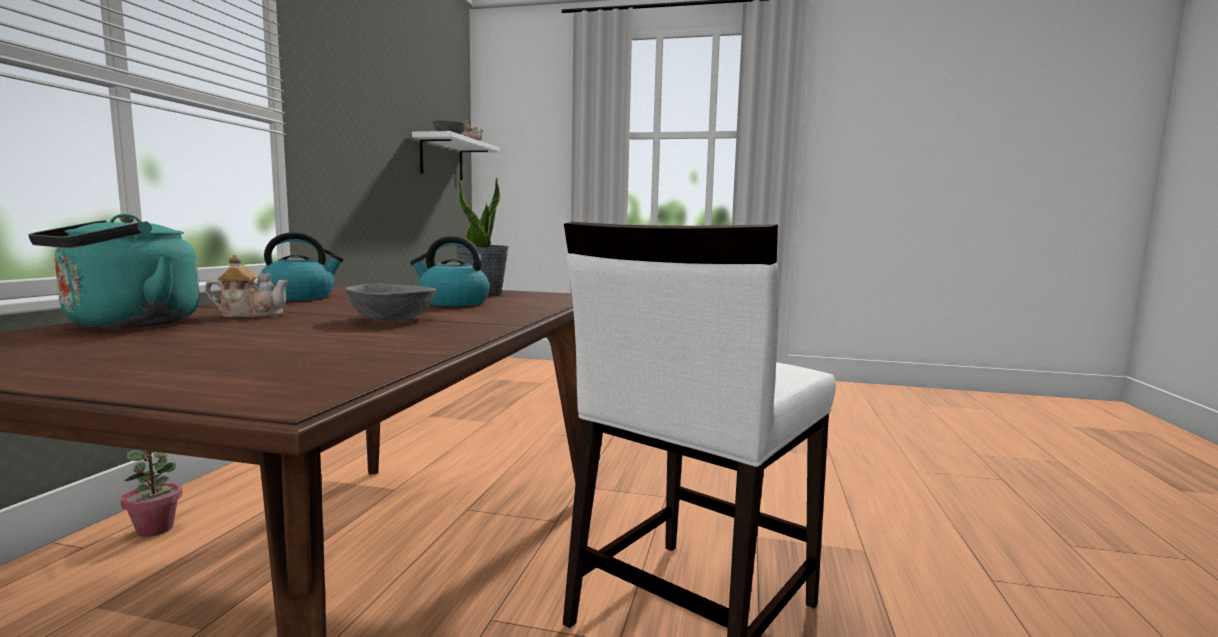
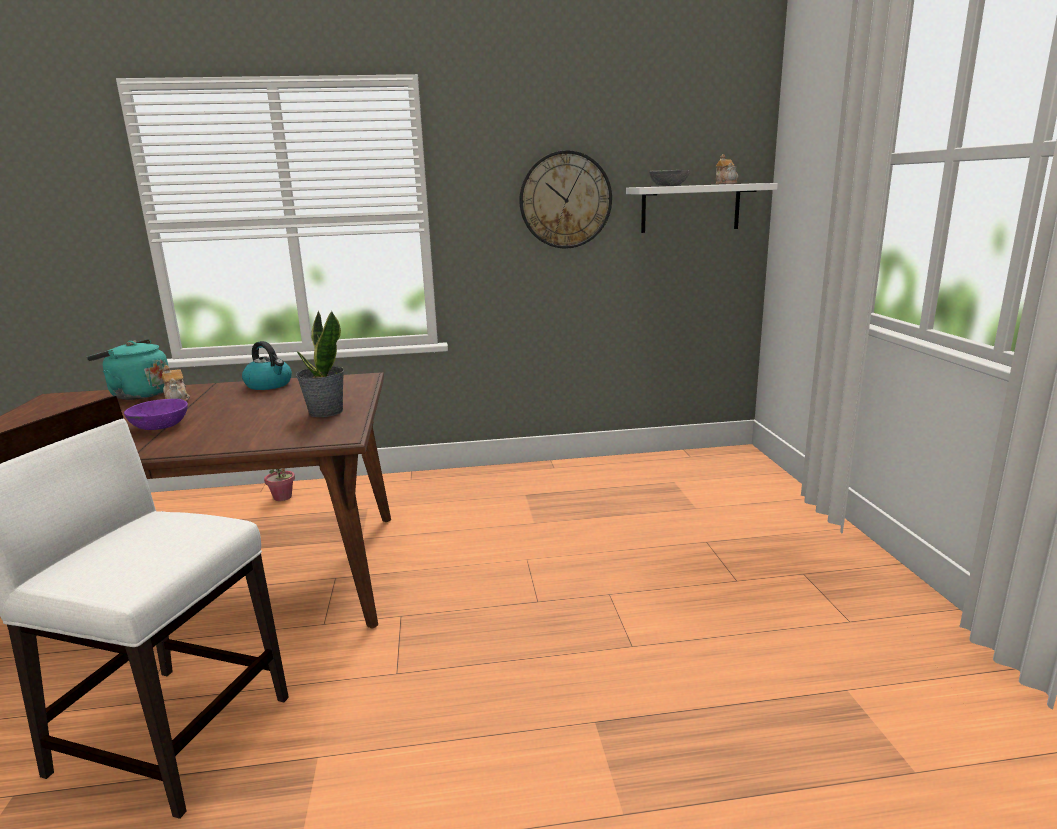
camera: 70 degrees right, 10 degrees up
(379, 132) = (565, 200): none -> wall clock
(391, 319) = (159, 426): grey bowl -> purple bowl
(452, 302) = (256, 418): kettle -> none

